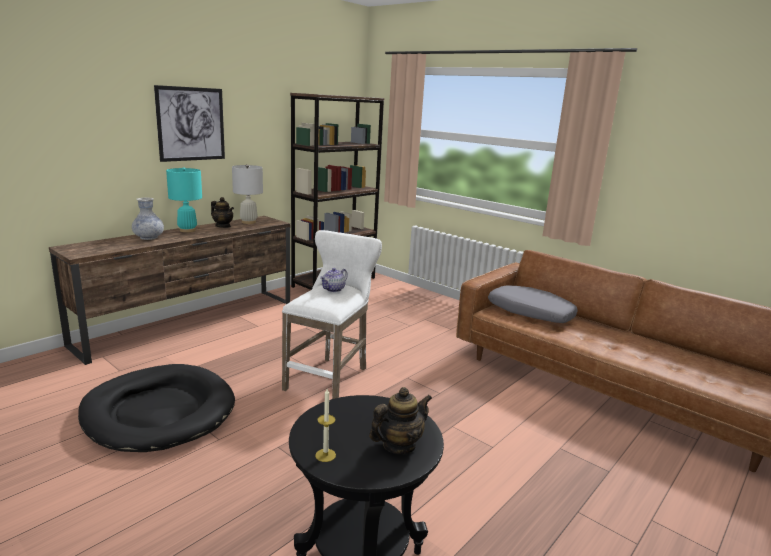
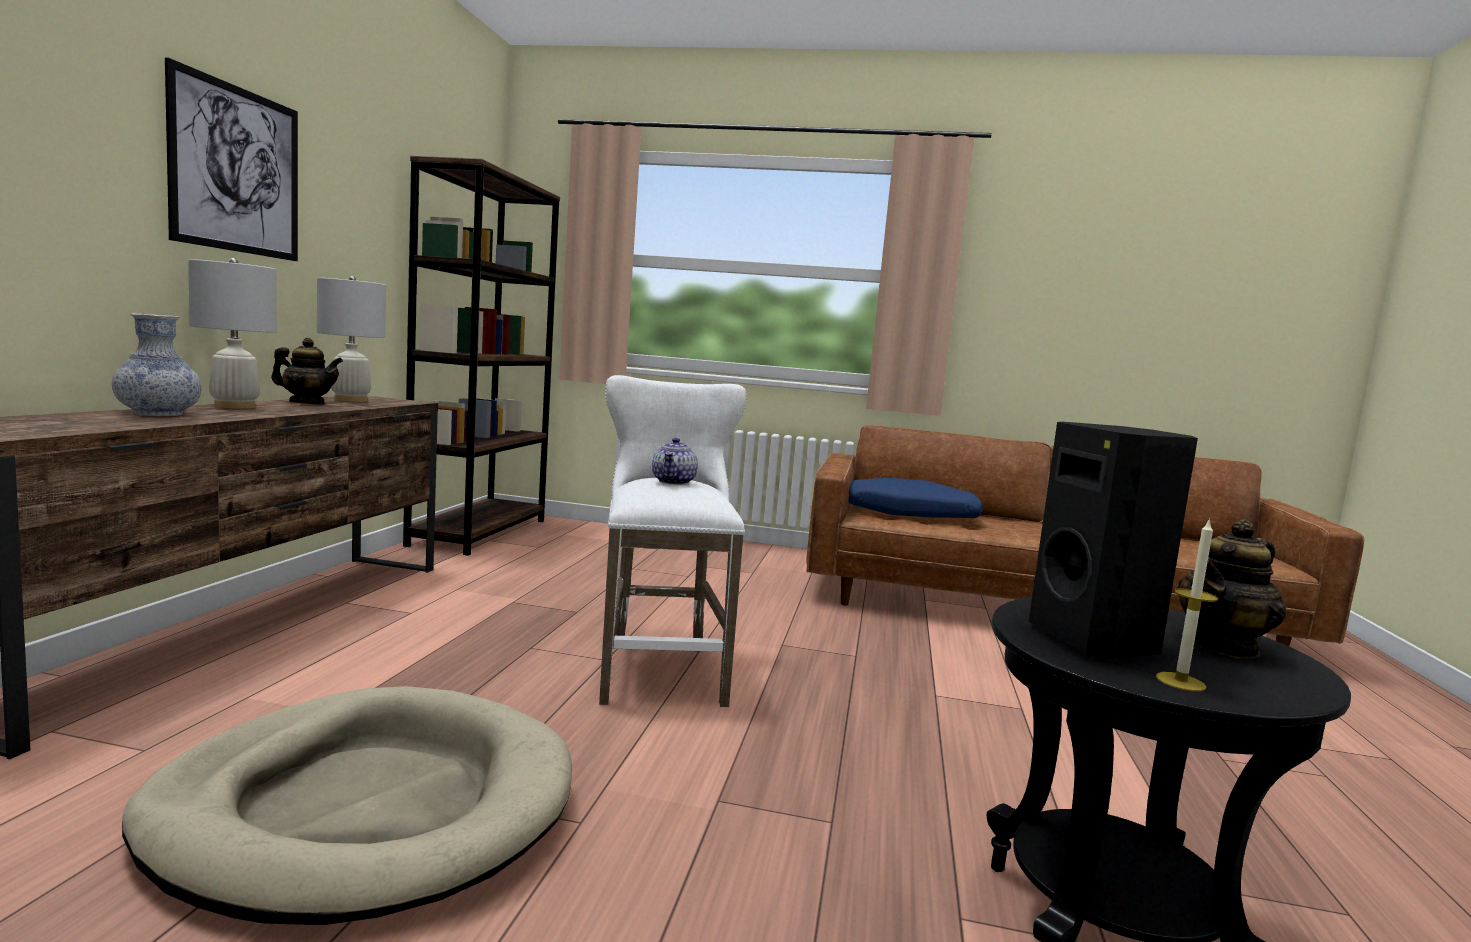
camera: 30 degrees left, 10 degrees down
(159, 412) = (366, 809): black dog bed -> beige dog bed
(187, 230) = (234, 406): turquoise table lamp -> white table lamp
(338, 426) = (1097, 641): none -> black speaker
(399, 445) = (1222, 646): teapot -> teapot turned 150 degrees counterclockwise
(529, 313) = (910, 515): grey pillow -> blue pillow

